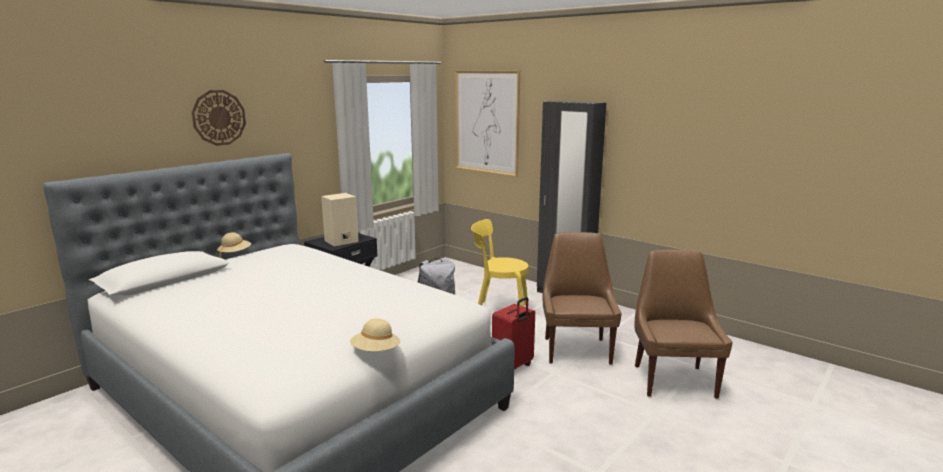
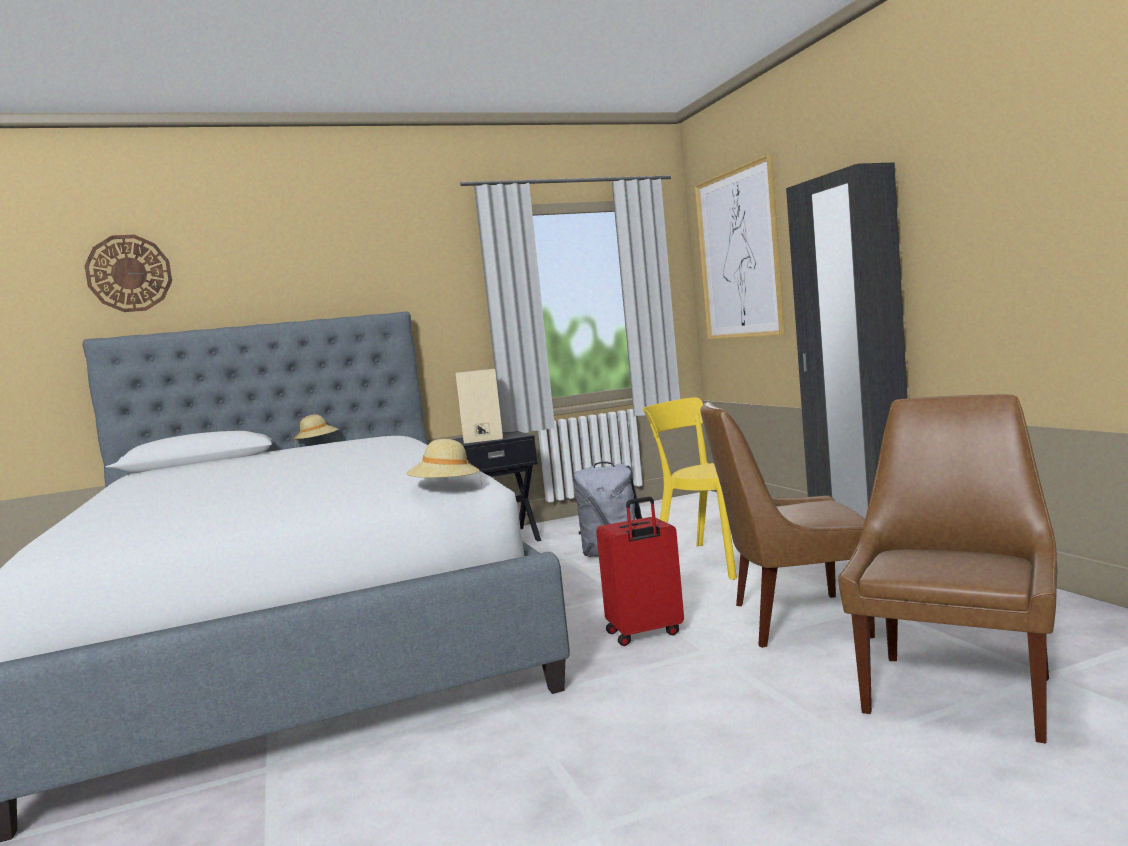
camera: 30 degrees right, 10 degrees down
(219, 117) = (311, 266): wall clock -> wall clock (129, 273)
(375, 352) = (238, 523): beige hat -> beige hat (445, 490)
(576, 349) = (793, 621): brown chair -> brown chair turned 120 degrees counterclockwise

